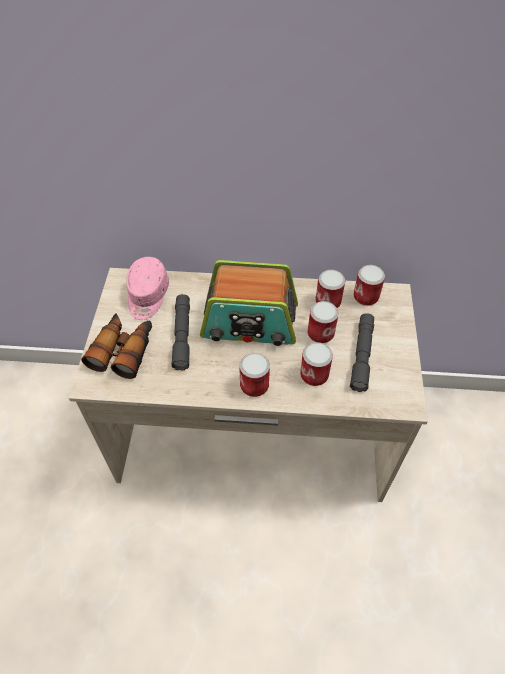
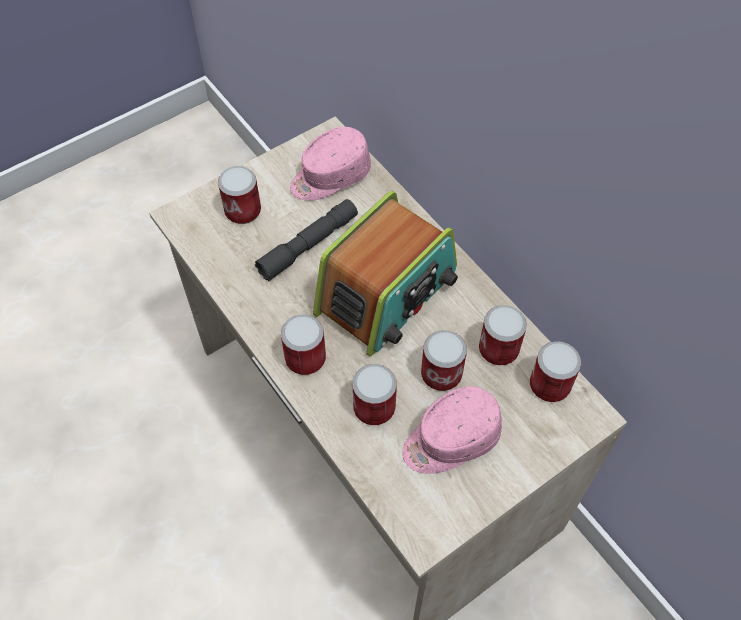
camera: 50 degrees right, 5 degrees up
(123, 350) = (243, 210): binoculars -> can
(250, 322) = (387, 292): radio -> radio turned 105 degrees counterclockwise
(361, 355) = (450, 439): grey flashlight -> pink cap

